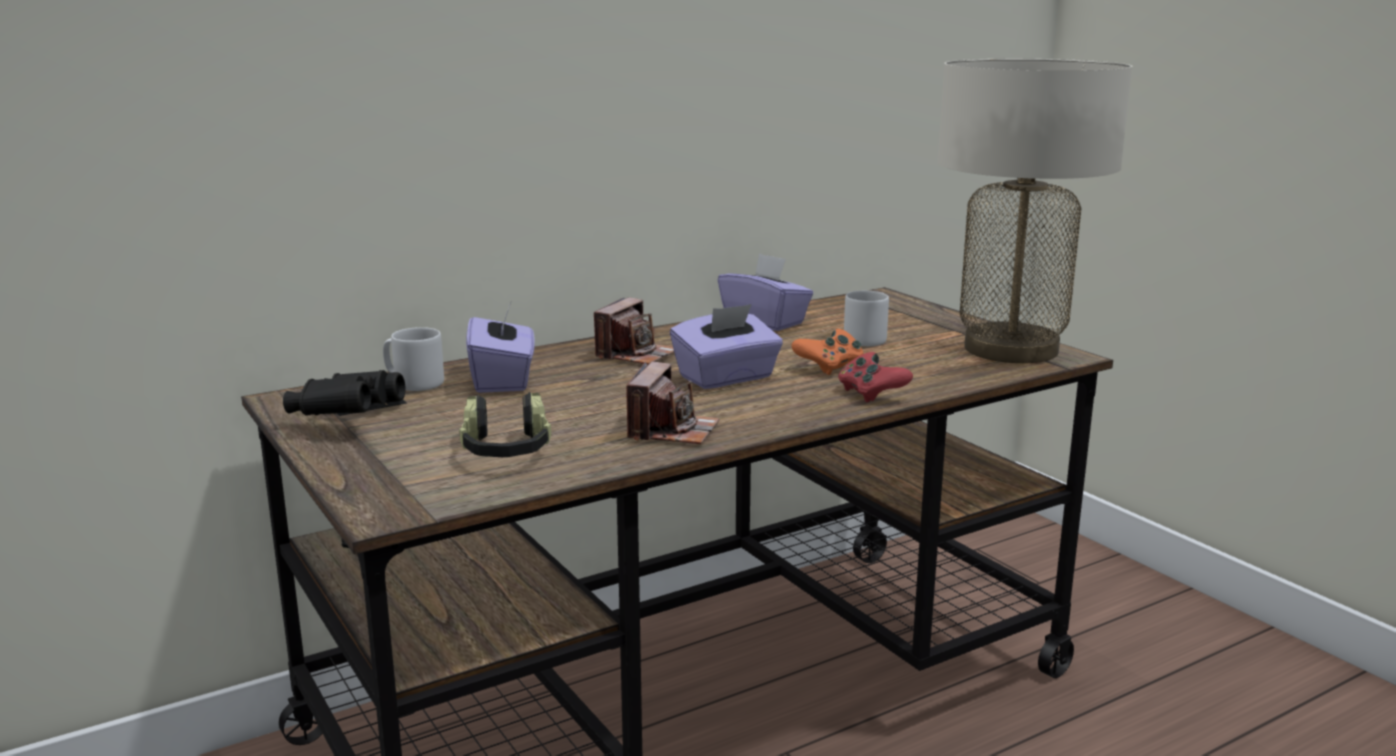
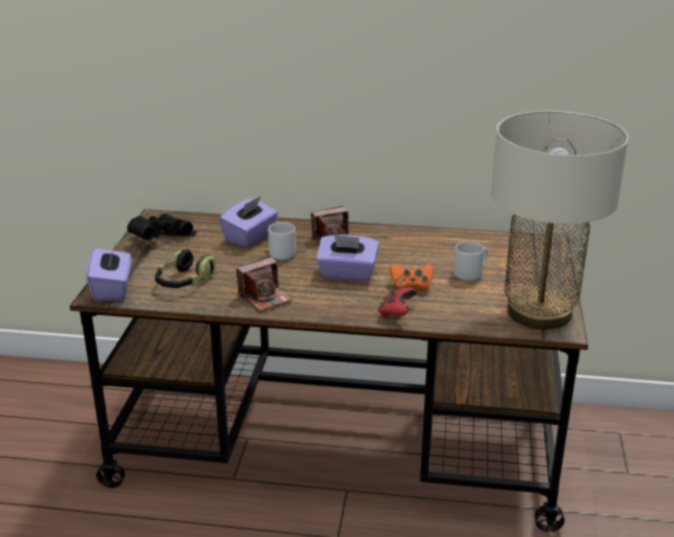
camera: 40 degrees right, 10 degrees up
(414, 383) = (213, 225): grey mug -> grey mug (280, 252)
(765, 321) = (441, 240): purple tissue box -> purple tissue box (112, 289)

